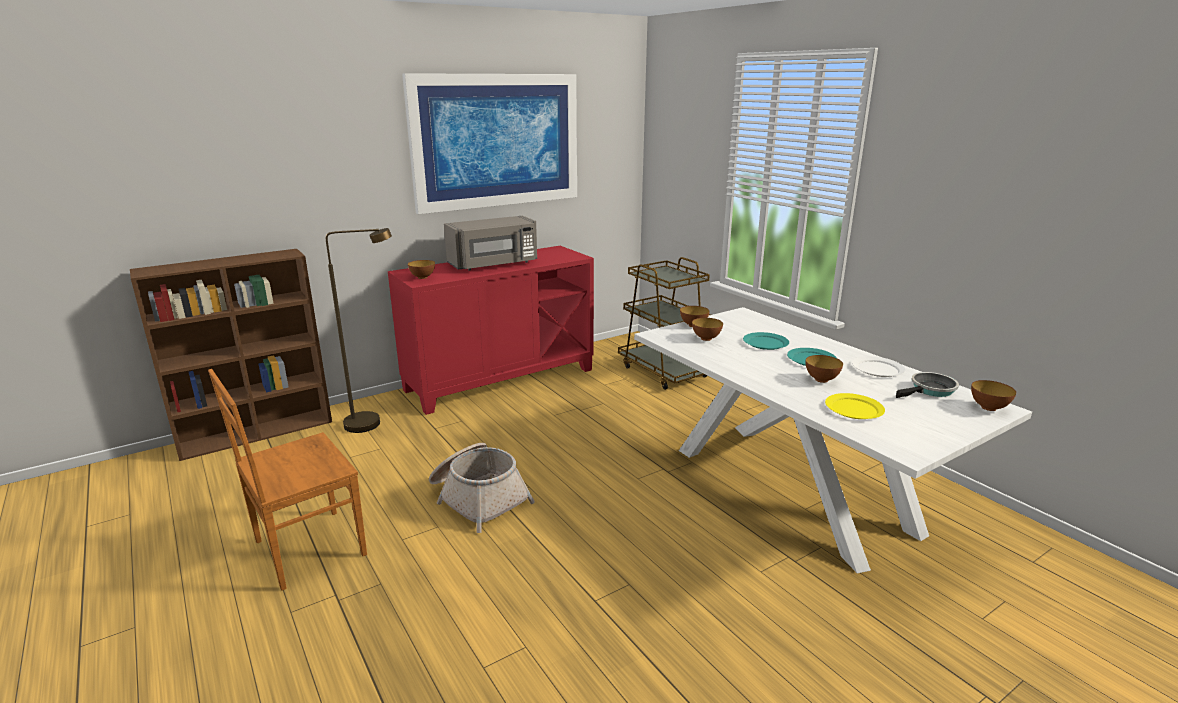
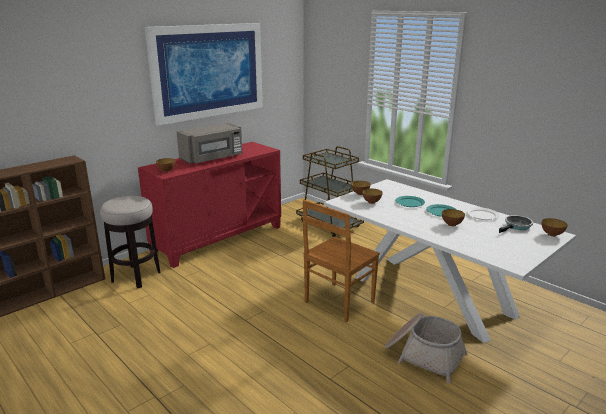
camera: 10 degrees left, 0 degrees up
(306, 549) = (122, 369): brown chair -> brown chair (338, 302)
(372, 422) = (136, 276): brown floor lamp -> stool
(478, 498) = (231, 322): basket -> basket (423, 355)
(854, 409) = (477, 241): yellow plate -> none

